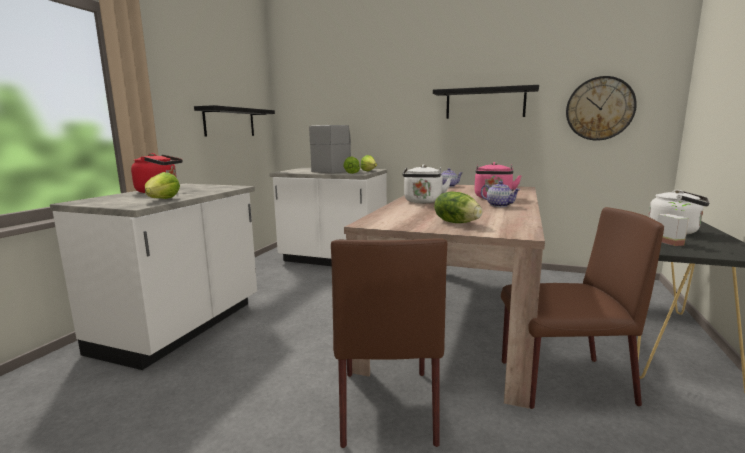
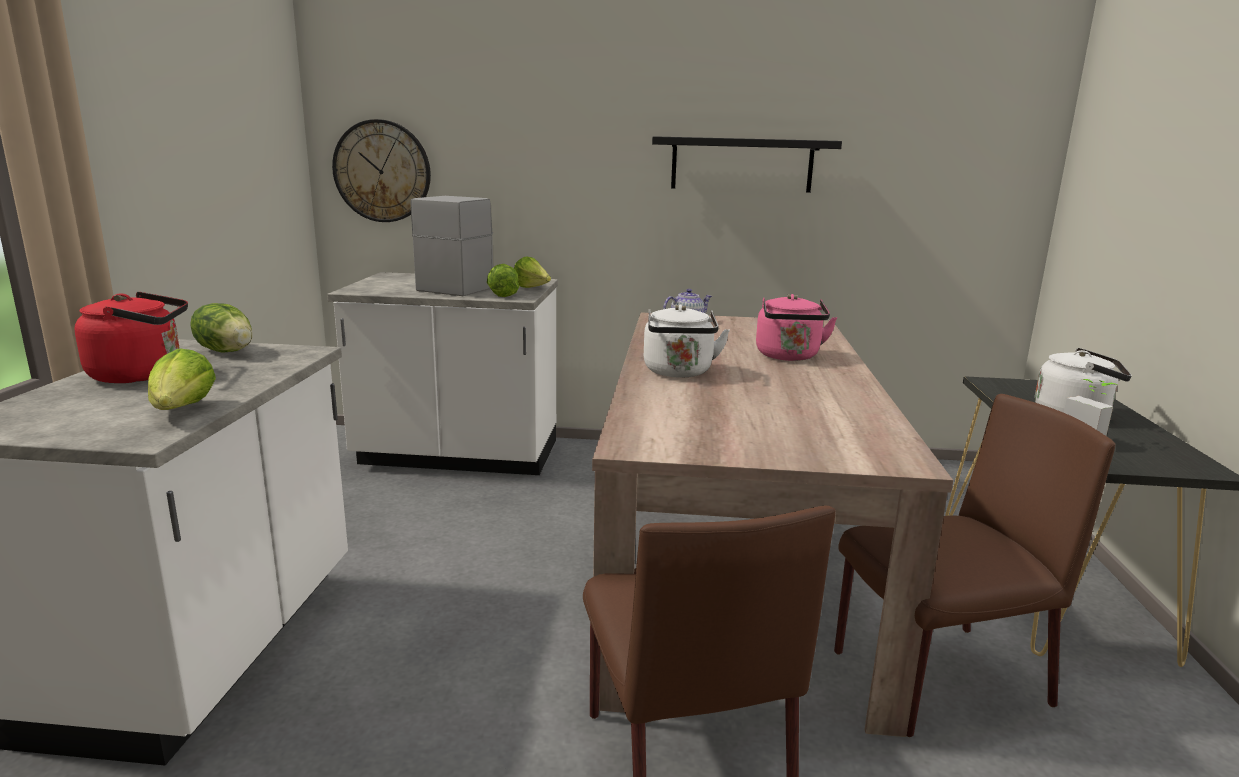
camera: 15 degrees left, 5 degrees up
(229, 122) = (233, 187): black shelf -> none
(456, 222) = (781, 434): lettuce -> lettuce (227, 351)
(499, 205) = (815, 379): teapot -> none
(599, 108) = (931, 185): wall clock -> wall clock (382, 171)

